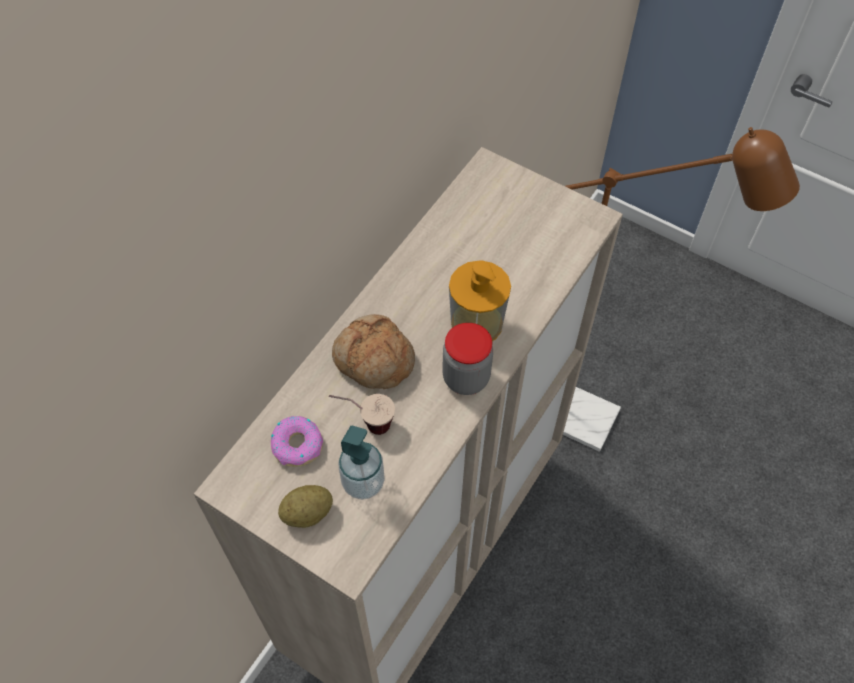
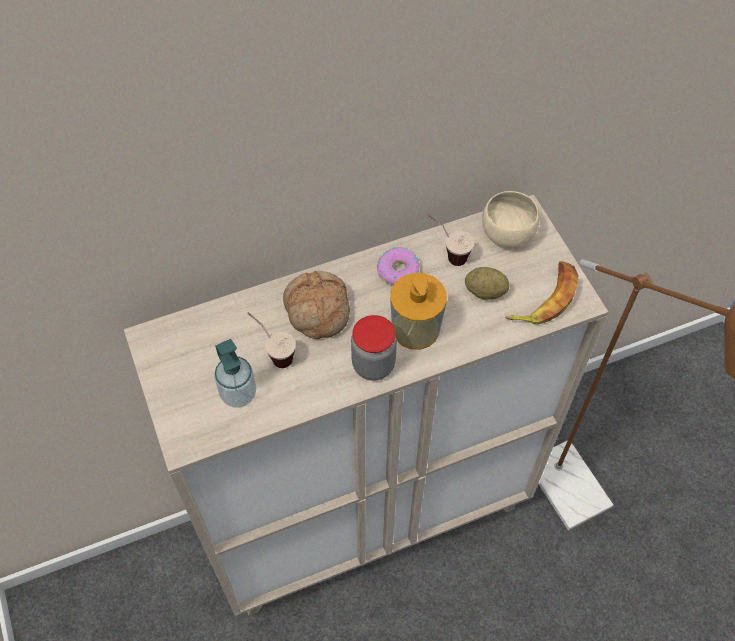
camera: 35 degrees right, 0 degrees up
(297, 445) = (216, 339): donut -> donut (398, 271)
(307, 513) = (184, 390): potato -> potato (485, 291)
(449, 240) = (447, 253): none -> cup
(485, 194) = (505, 234): none -> beige bowl
(564, 231) = (545, 298): none -> banana

